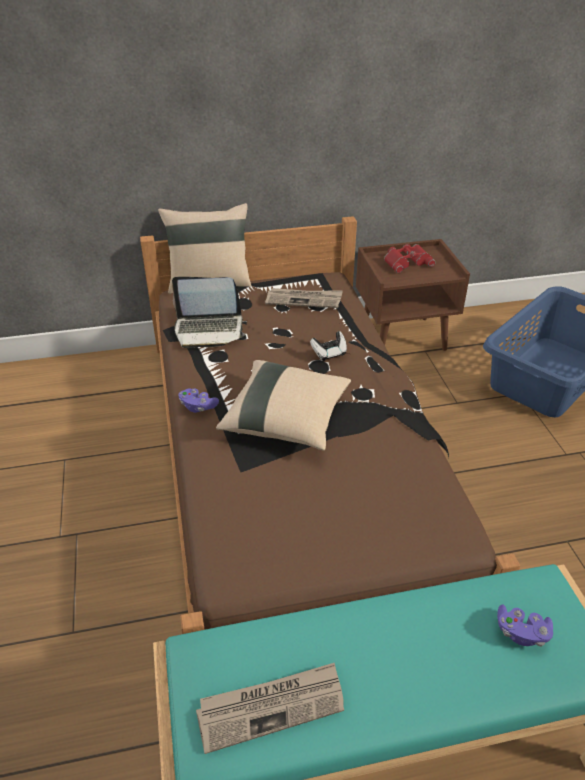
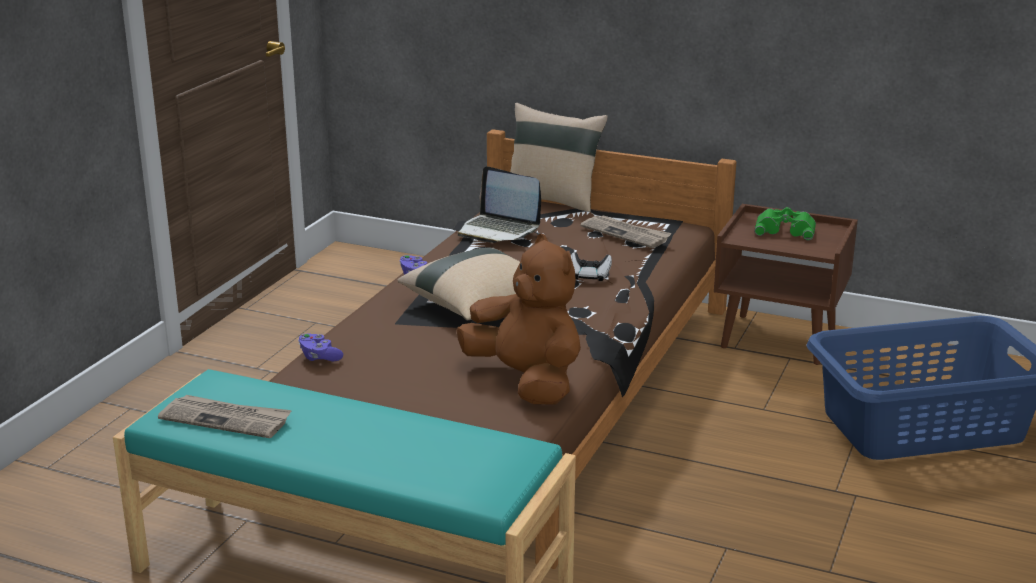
camera: 35 degrees right, 15 degrees down
(406, 261) = (785, 230): red binoculars -> green binoculars
(412, 489) = (526, 381): none -> brown plush toy
(521, 632) = (461, 460): purple game controller -> purple game controller (319, 357)

